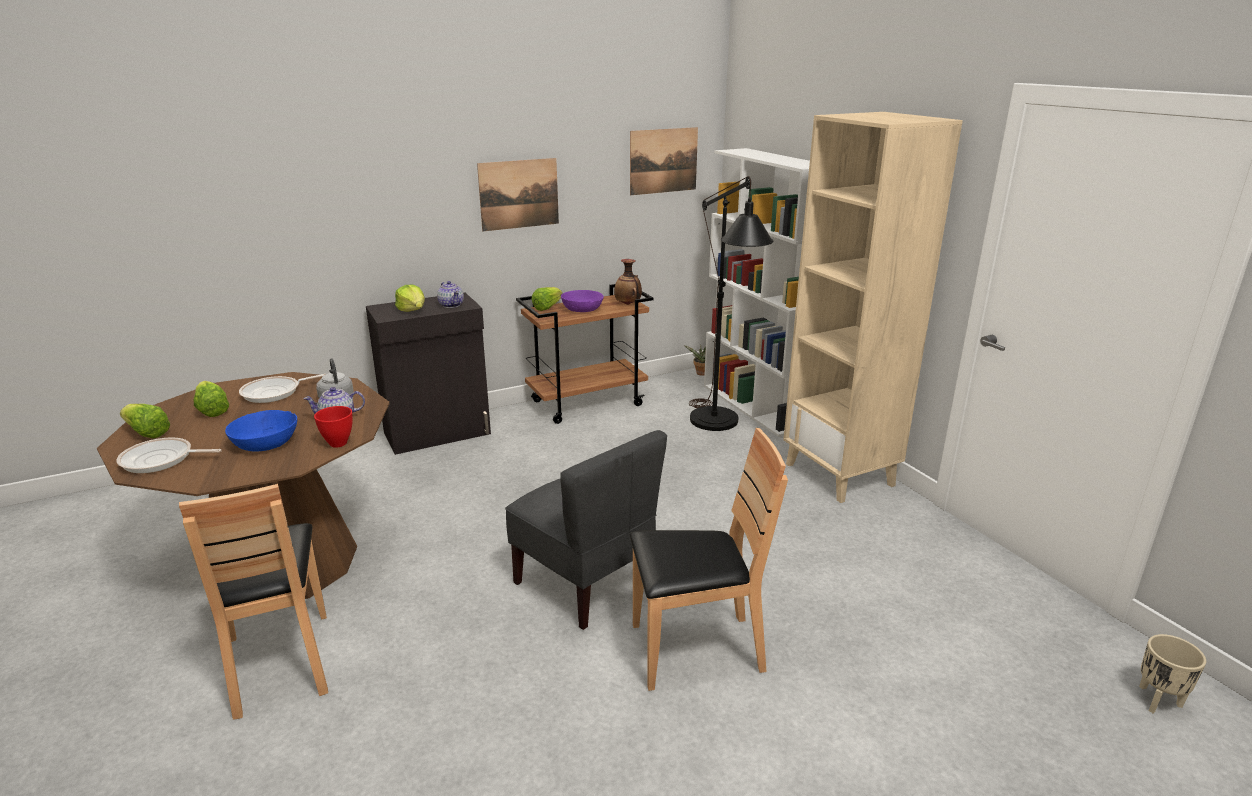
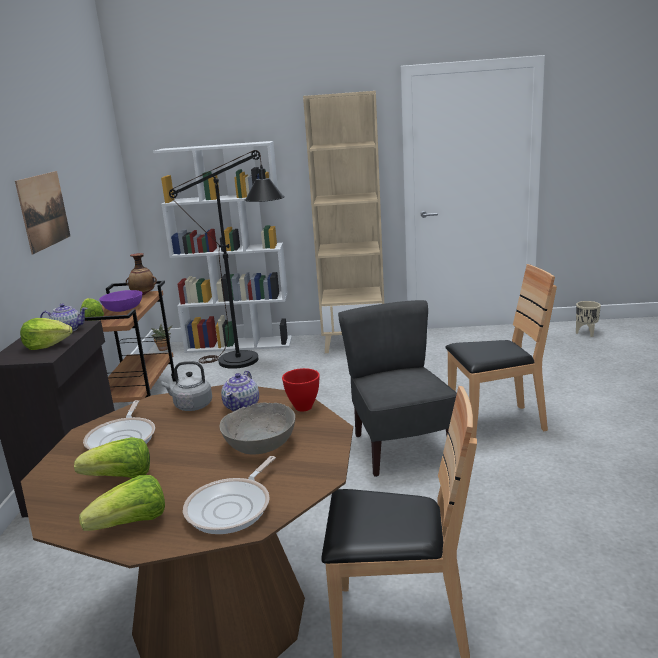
camera: 60 degrees left, 5 degrees down
(265, 443) = (259, 443): blue bowl -> grey bowl
(585, 585) = (401, 448): grey chair -> grey chair turned 90 degrees counterclockwise
(663, 161) = (103, 169): picture -> none
(695, 650) = (495, 424): brown chair -> brown chair turned 60 degrees clockwise

